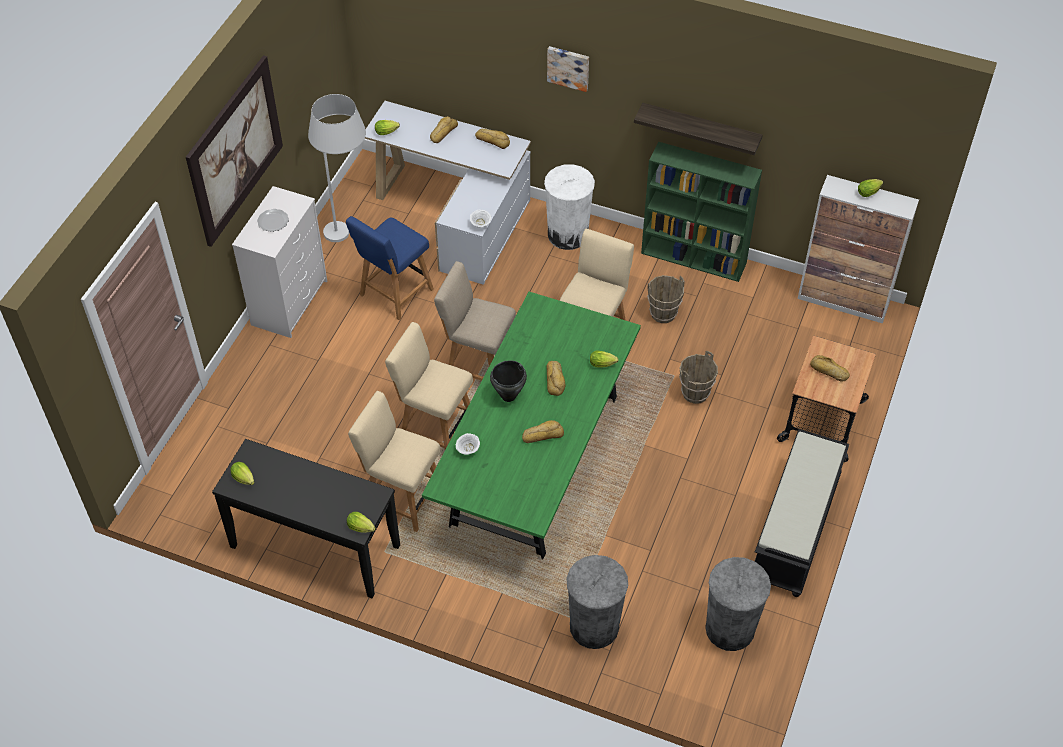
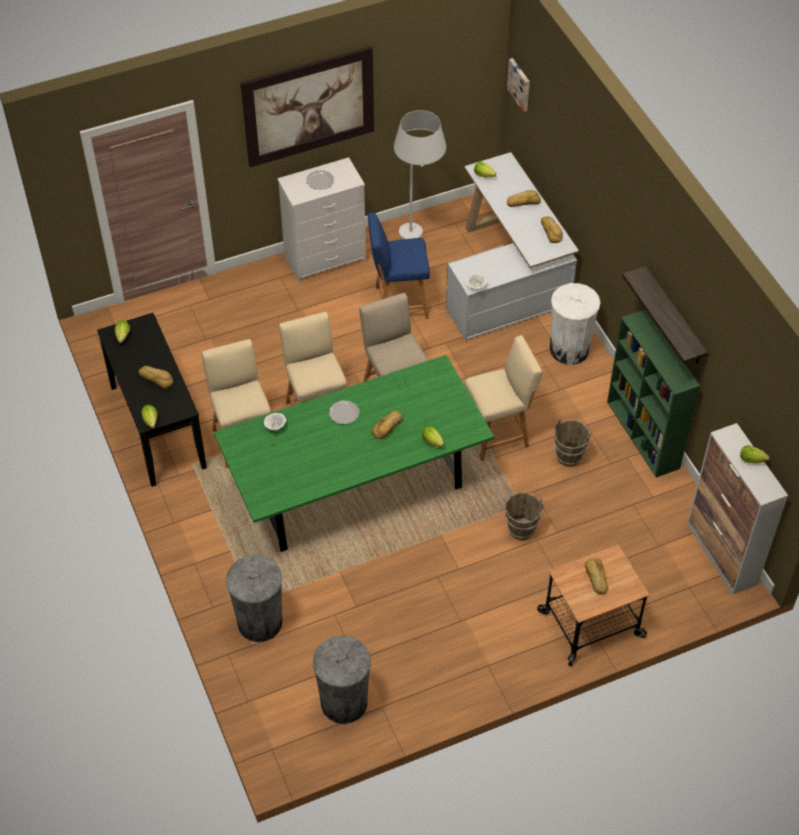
camera: 45 degrees right, 0 degrees up
(508, 396) = (344, 413): black cooking pot -> plate
(542, 434) = (334, 456): bread -> bread (156, 378)
(568, 67) = (610, 200): picture -> picture (520, 84)
(795, 530) = (473, 680): black bench -> none

